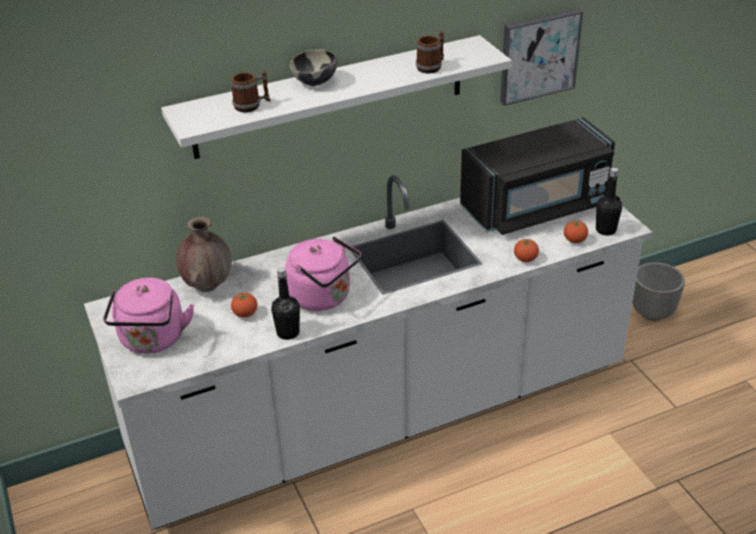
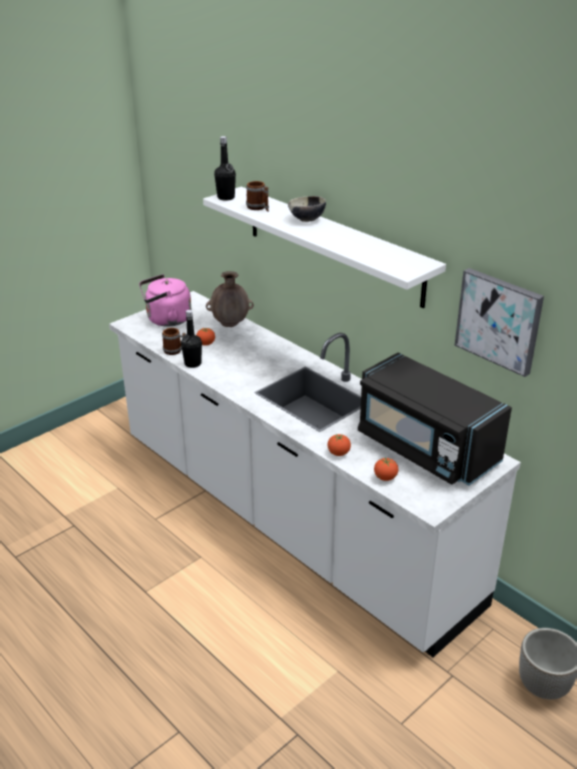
camera: 70 degrees right, 5 degrees down
(323, 297) = (238, 369): pink kettle -> none
(432, 66) = (366, 253): mug -> mug (176, 351)
(605, 230) = (415, 495): black bottle -> black bottle (226, 197)

